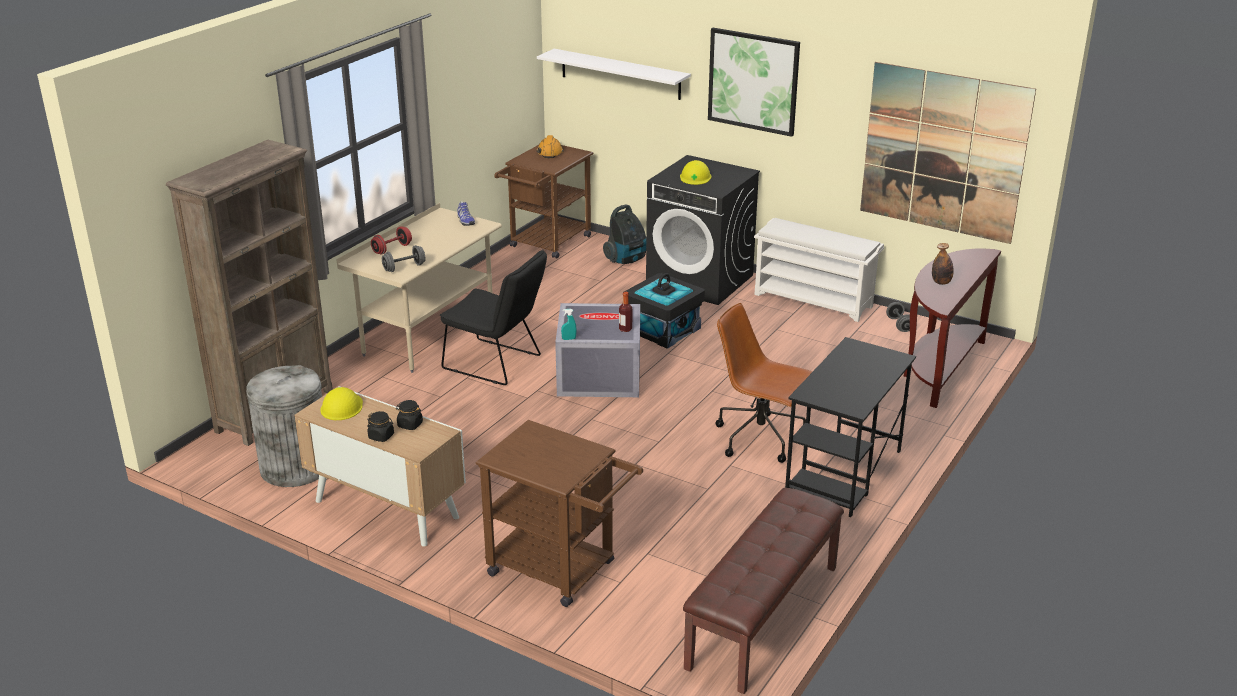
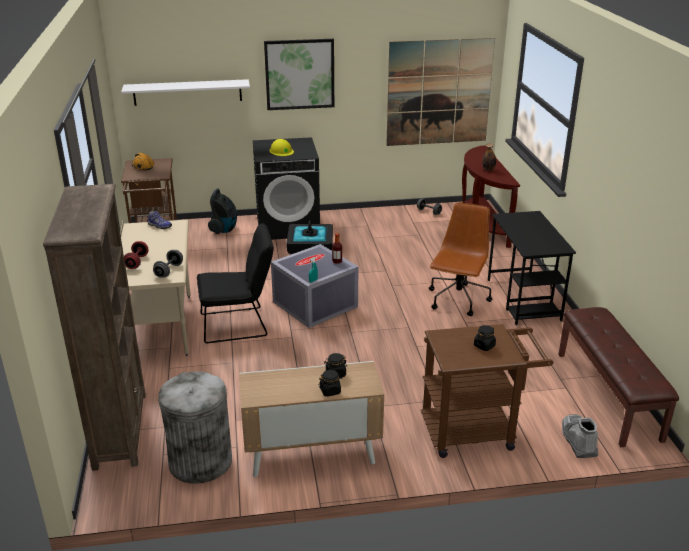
camera: 40 degrees left, 0 degrees up
(341, 407) = (267, 385): yellow hard hat -> none
(555, 459) = (484, 346): none -> black jar
(649, 637) = (578, 440): none -> grey boot
(761, 439) = (458, 300): brown office chair -> brown office chair turned 120 degrees clockwise
(814, 300) = (367, 214): white shoe rack -> none

